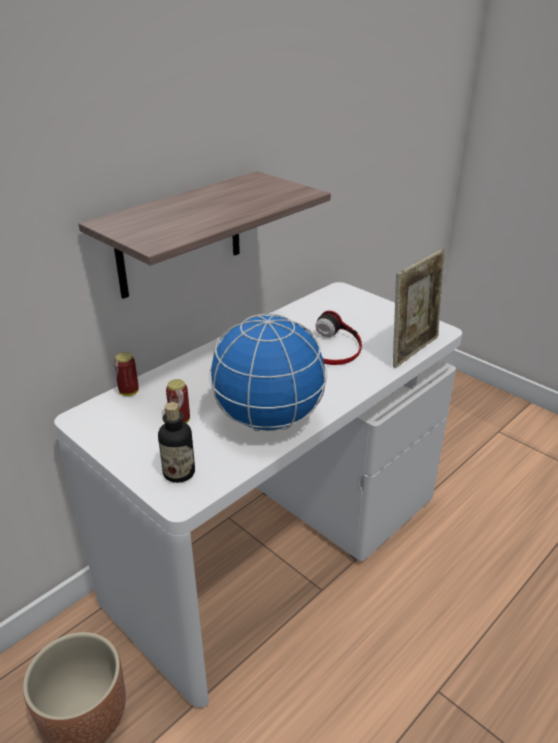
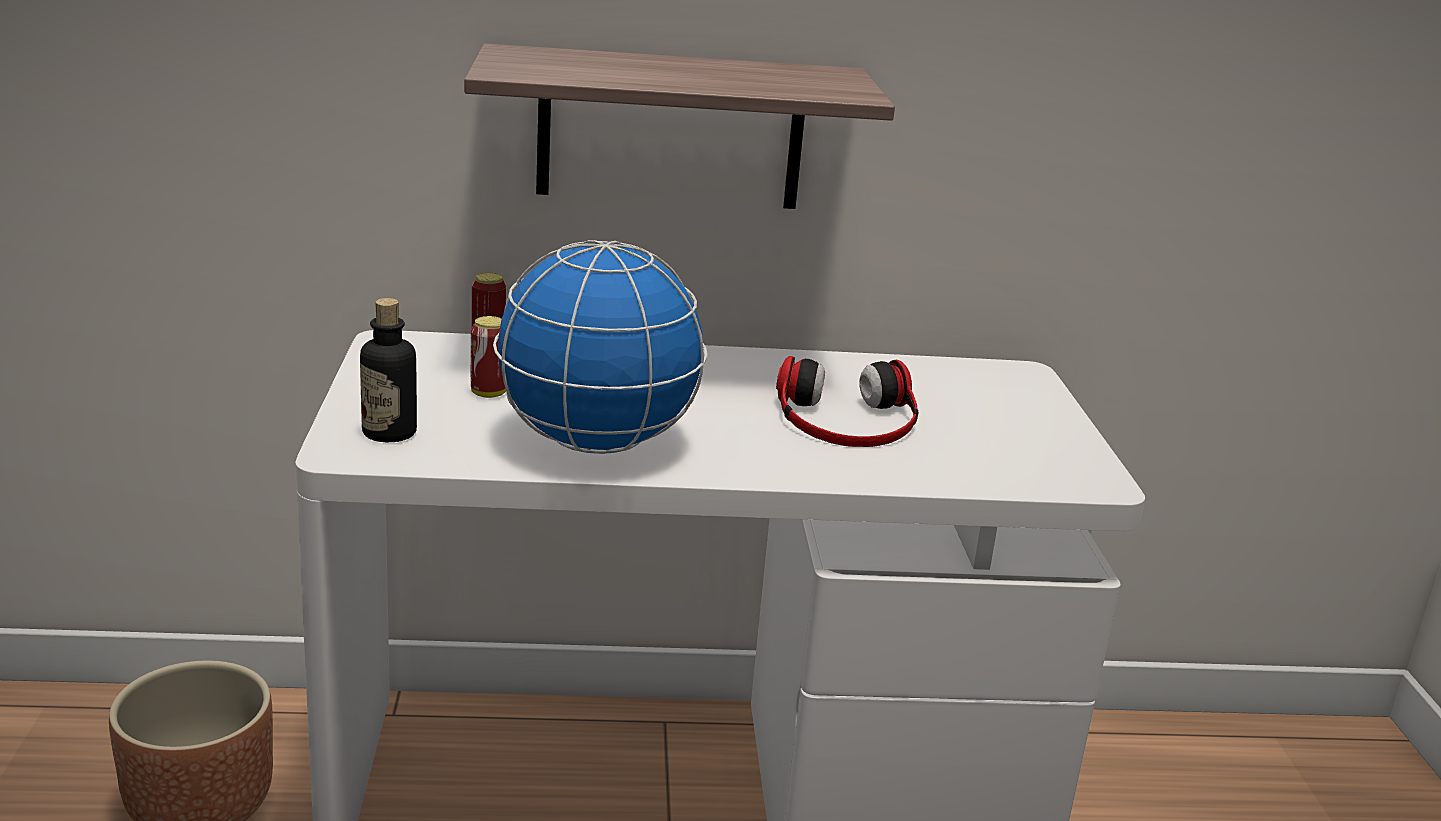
camera: 40 degrees right, 10 degrees down
(413, 350) = (989, 481): picture frame -> none

